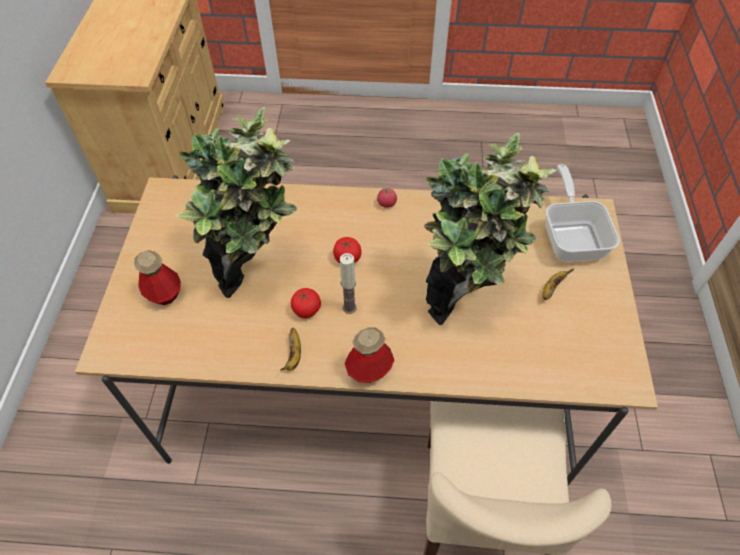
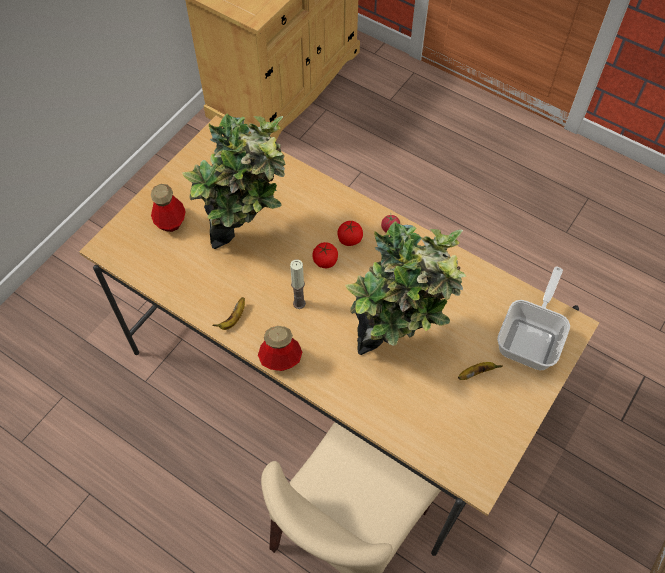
camera: 30 degrees right, 5 degrees up
(306, 310) = (265, 288): tomato -> tomato (349, 239)

